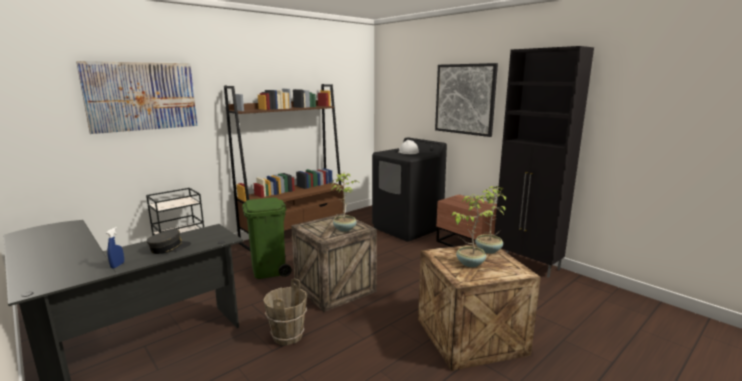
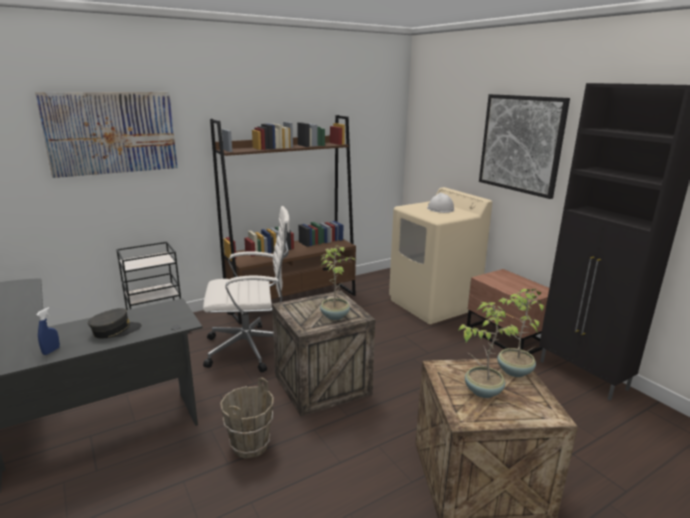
camera: 10 degrees right, 5 degrees up
(269, 270) = (251, 348): green trash can -> white office chair
(407, 228) = (433, 304): black washing machine -> beige washing machine

